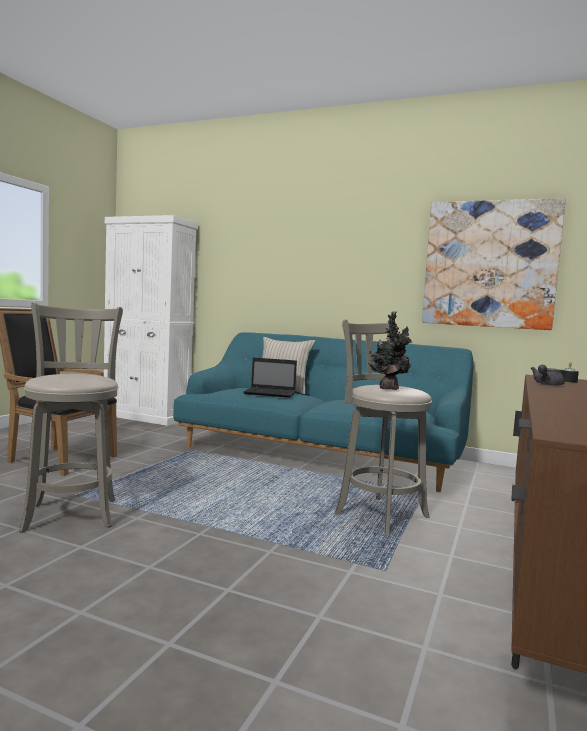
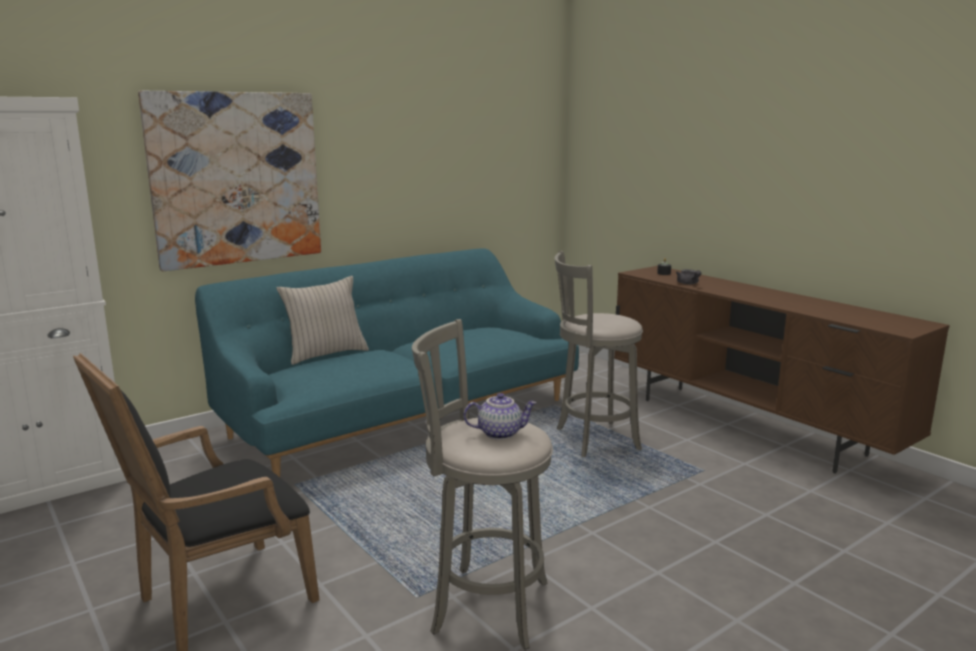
camera: 60 degrees left, 10 degrees up
(73, 377) = (500, 433): none -> teapot
(271, 393) = (366, 364): laptop -> none
(388, 389) = (611, 321): potted plant -> none
(489, 264) = (489, 153): picture -> picture (236, 178)

